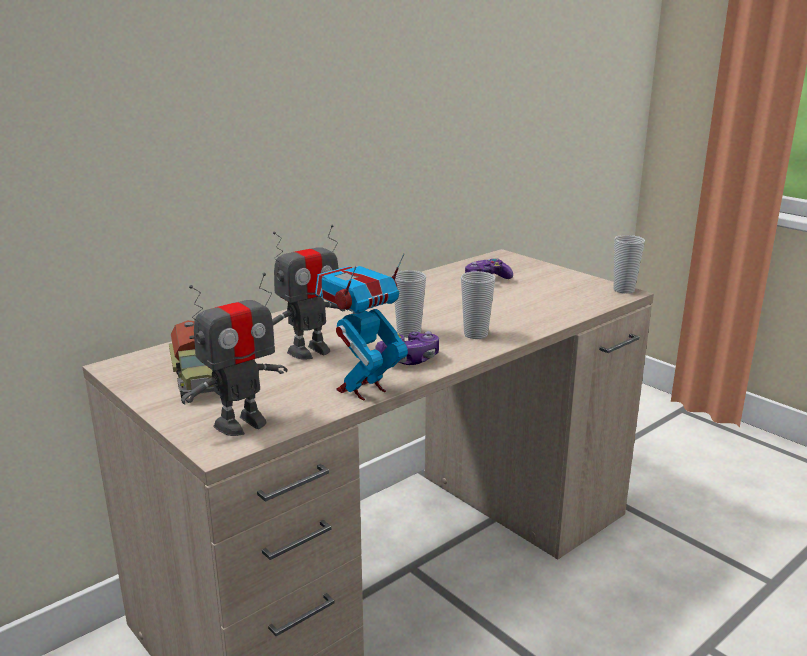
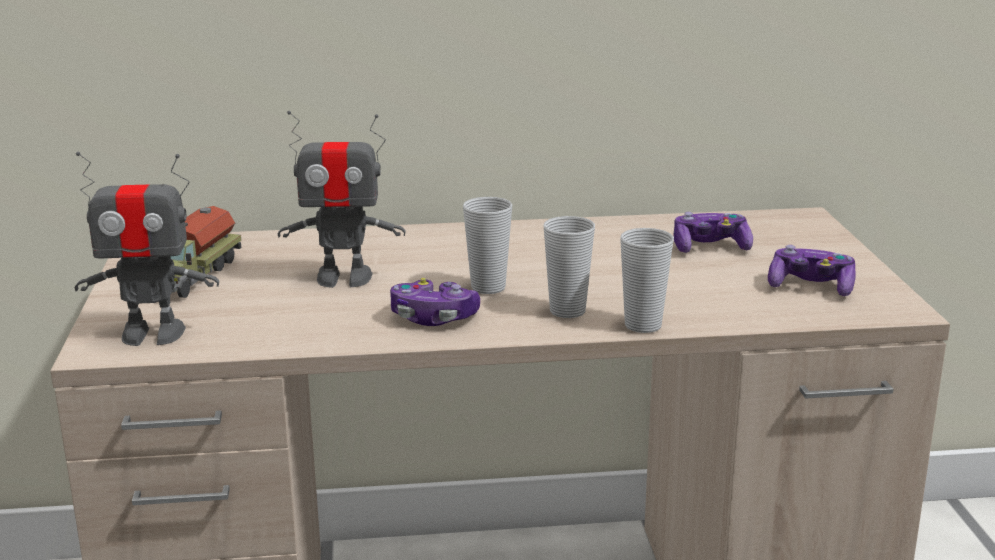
camera: 35 degrees right, 0 degrees up
(362, 389) = (323, 336): toy robot -> none
(568, 290) = (811, 287): none -> game controller
(624, 290) = (904, 307): cup -> cup (643, 325)

